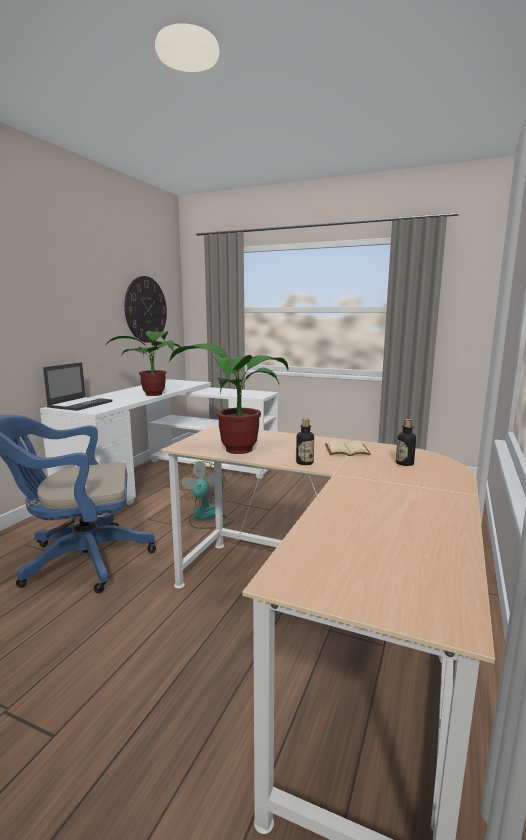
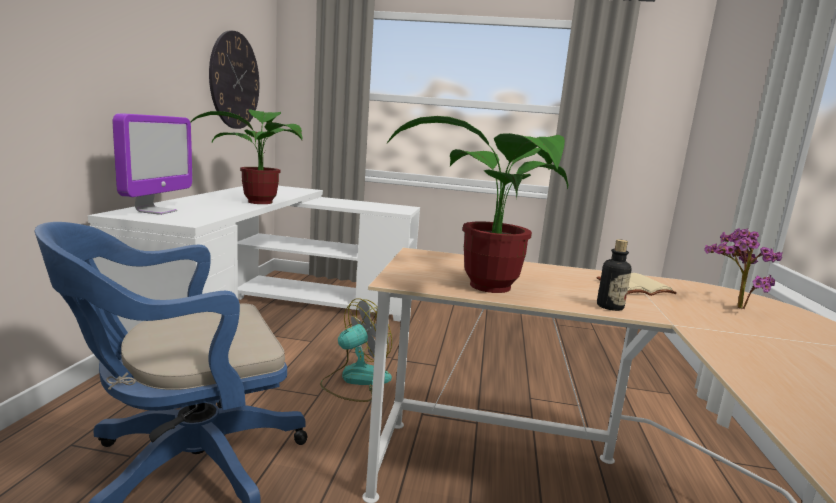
camera: 15 degrees left, 0 degrees up
(81, 404) = (156, 211): laptop -> monitor
(207, 517) = (355, 380): fan -> fan turned 60 degrees clockwise
(404, 463) = (733, 306): bottle -> potted plant

